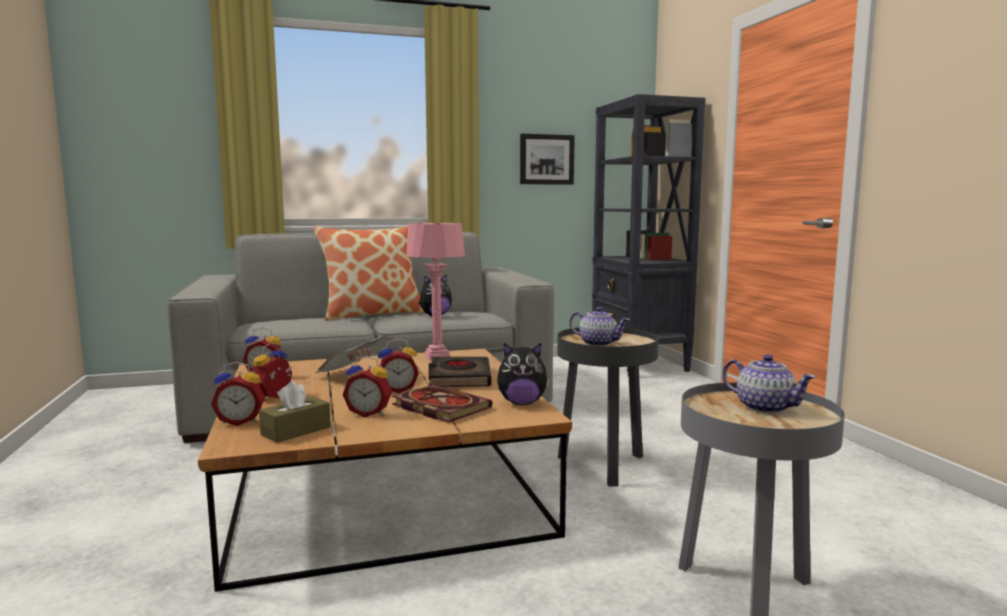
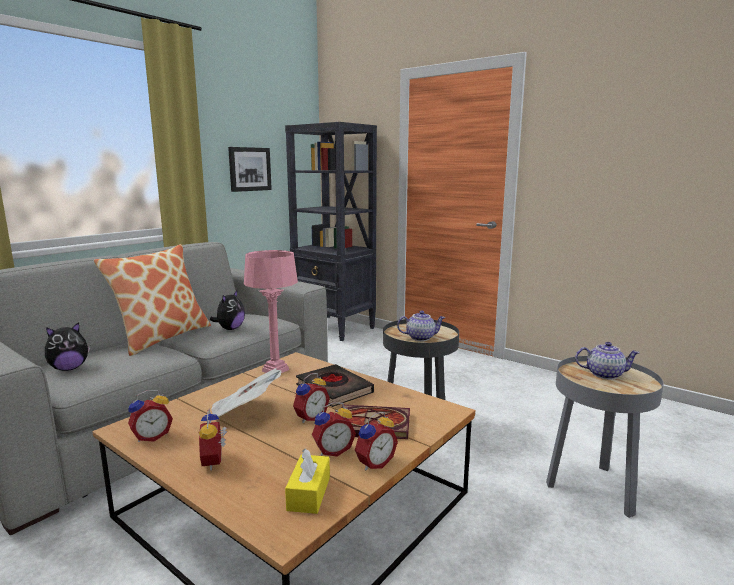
camera: 35 degrees left, 5 degrees up
(241, 421) = (237, 503): alarm clock -> alarm clock (374, 463)
(296, 431) = (309, 493): brown tissue box -> yellow tissue box
(522, 403) = (419, 402): plush toy -> plush toy (69, 368)

